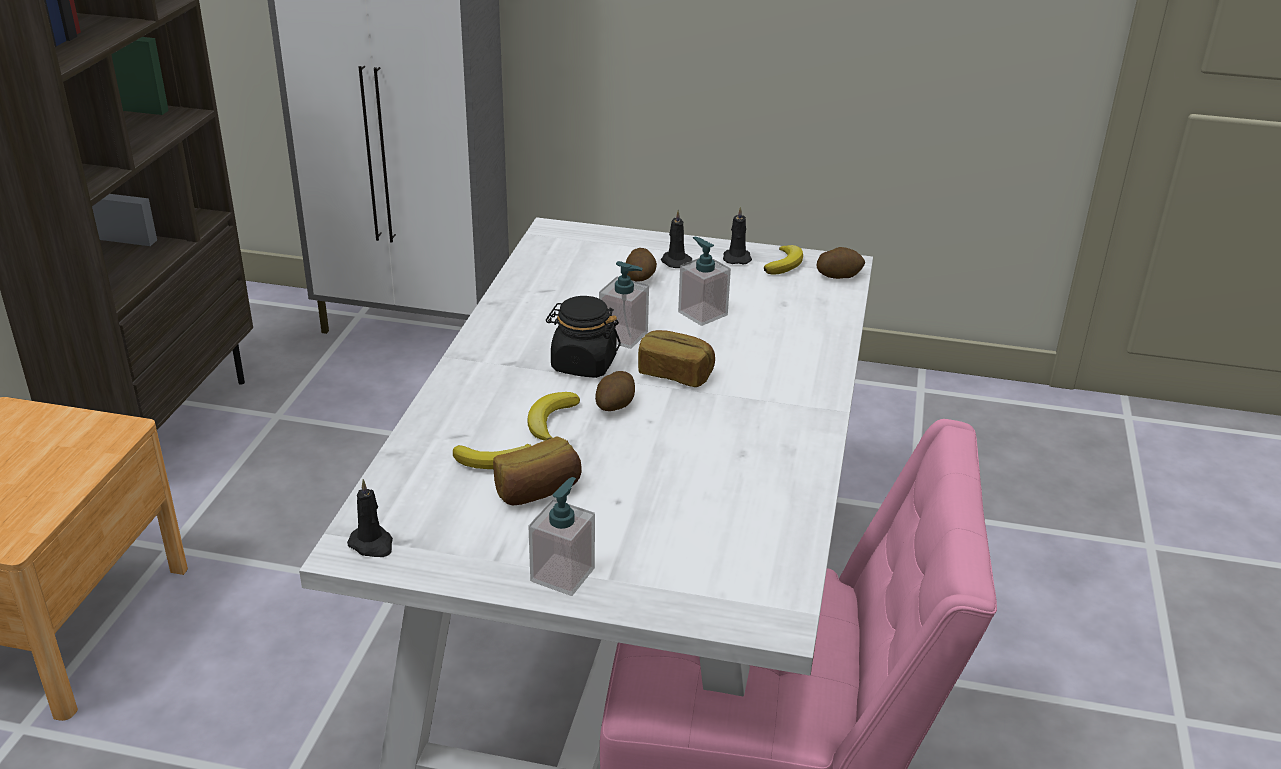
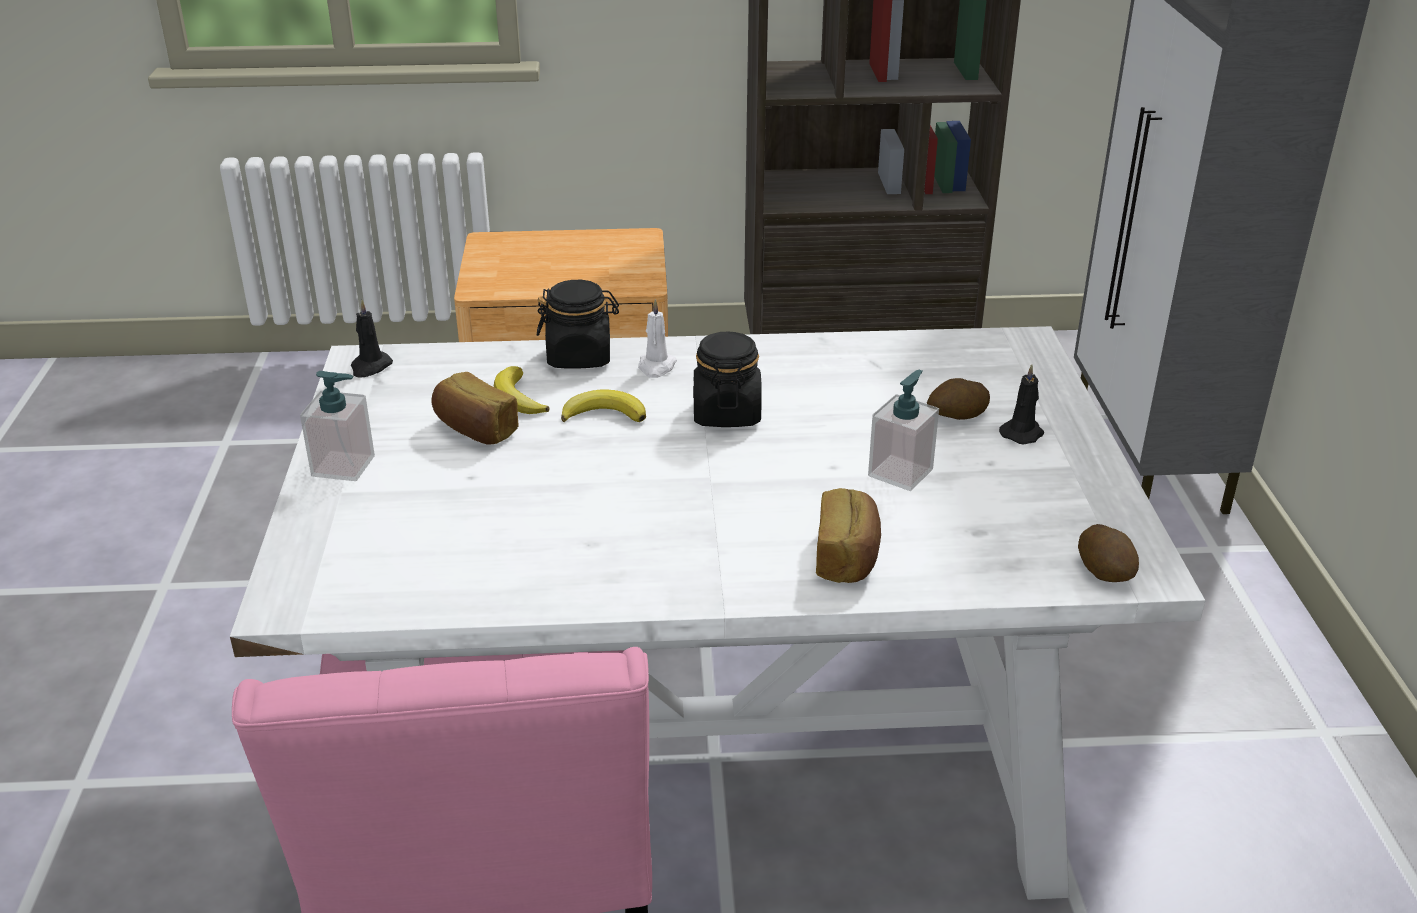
camera: 75 degrees right, 0 degrees up
(440, 418) = (579, 357): none -> black jar
(486, 383) = (656, 367): none -> white candle
(615, 406) = (651, 446): potato -> none
(623, 336) = (805, 428): soap dispenser -> none
(675, 373) = (742, 474): bread -> bread (848, 557)
(736, 258) = (1077, 478): black candle -> none
(785, 264) = (1097, 519): banana -> none

